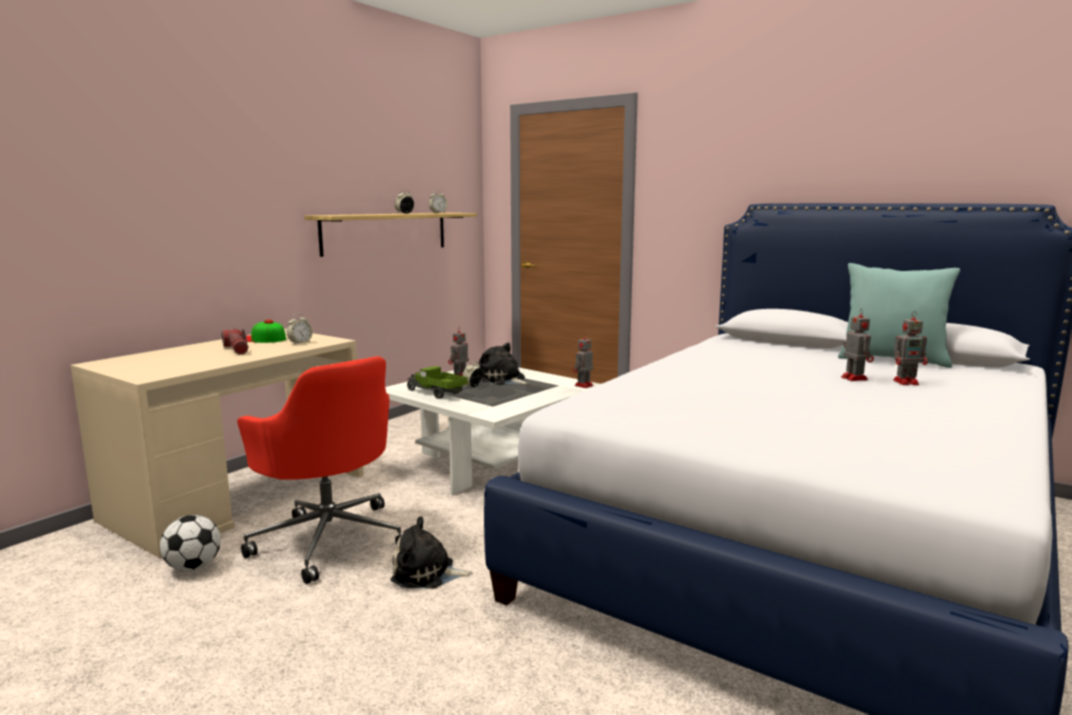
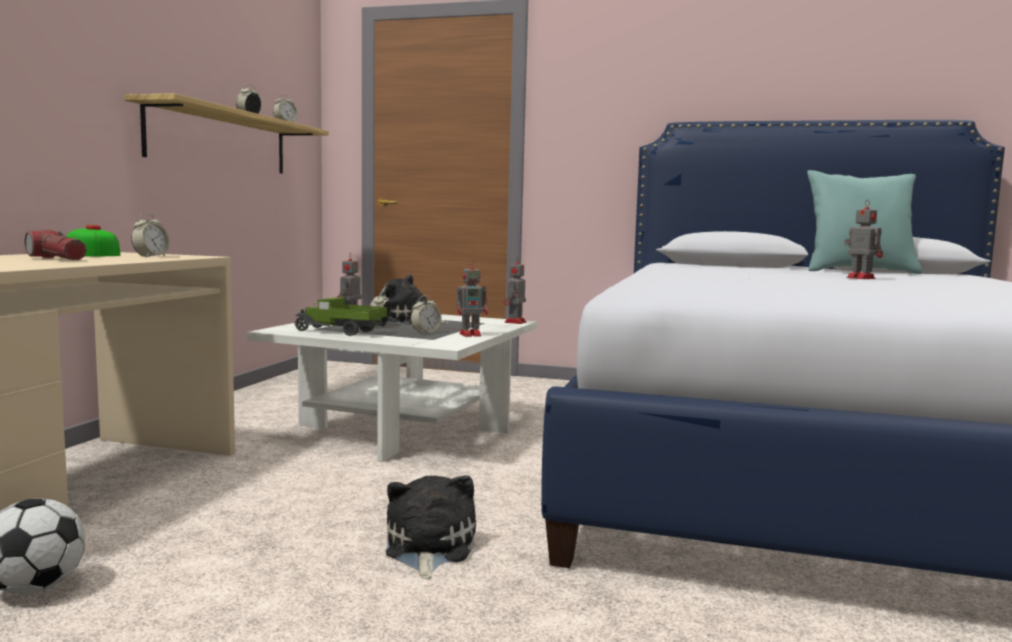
camera: 20 degrees left, 5 degrees down
(329, 539) = (246, 527): red office chair -> none
(427, 574) = (428, 548): plush toy -> plush toy turned 105 degrees clockwise
(496, 397) = (425, 333): none -> alarm clock
(907, 382) = (912, 279): toy robot -> toy robot (471, 334)

